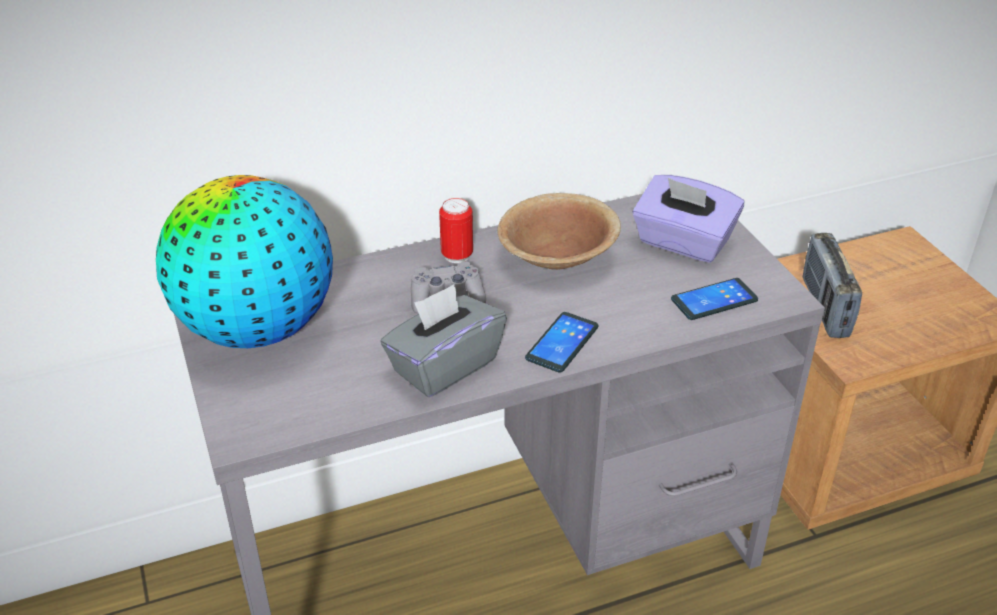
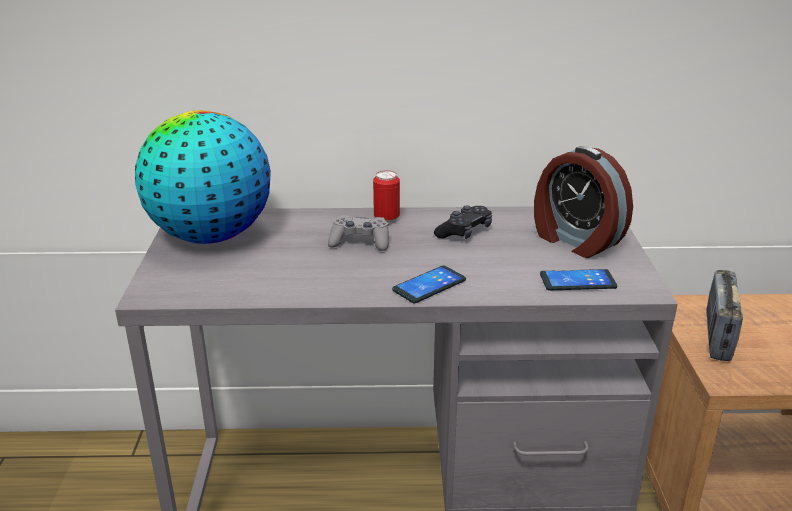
camera: 20 degrees right, 10 degrees down
(444, 366) = (326, 282): grey tissue box -> none
(557, 256) = (464, 232): brown bowl -> black game controller
(683, 243) = (575, 240): purple tissue box -> alarm clock

